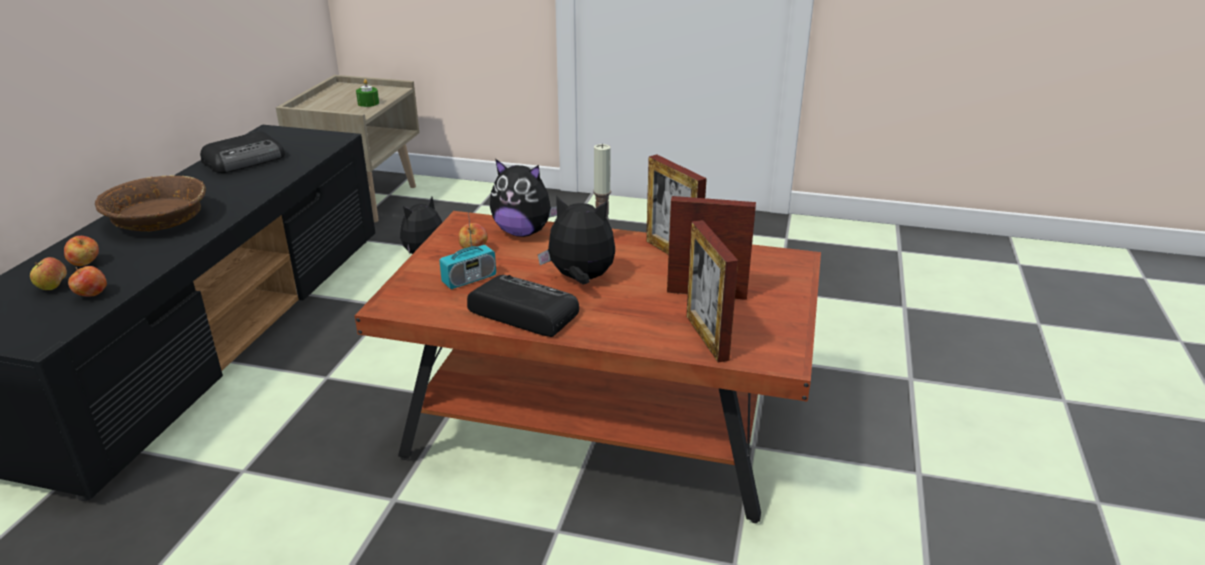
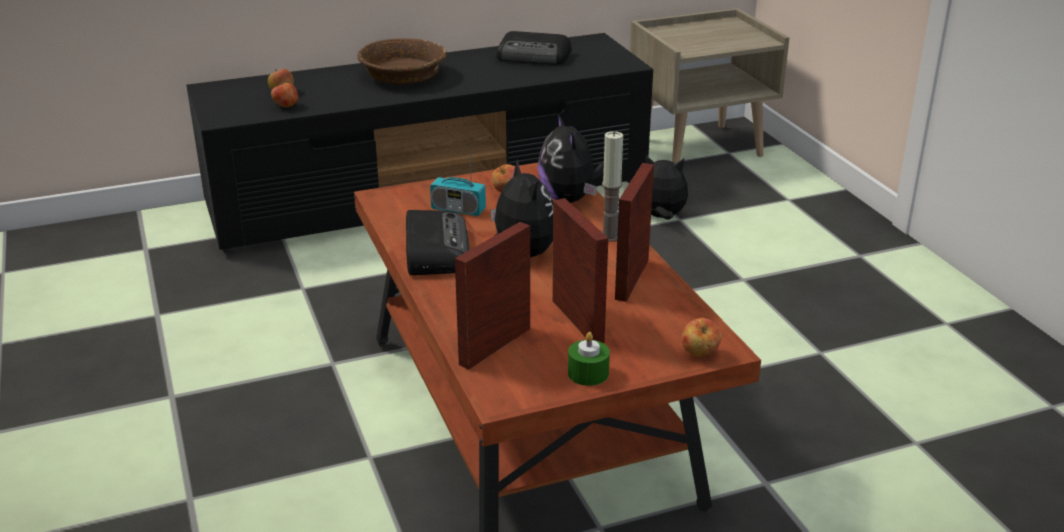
camera: 55 degrees right, 0 degrees up
(85, 264) = (319, 86): apple -> apple (699, 353)
(368, 103) = (715, 45): green candle -> green candle (588, 373)

